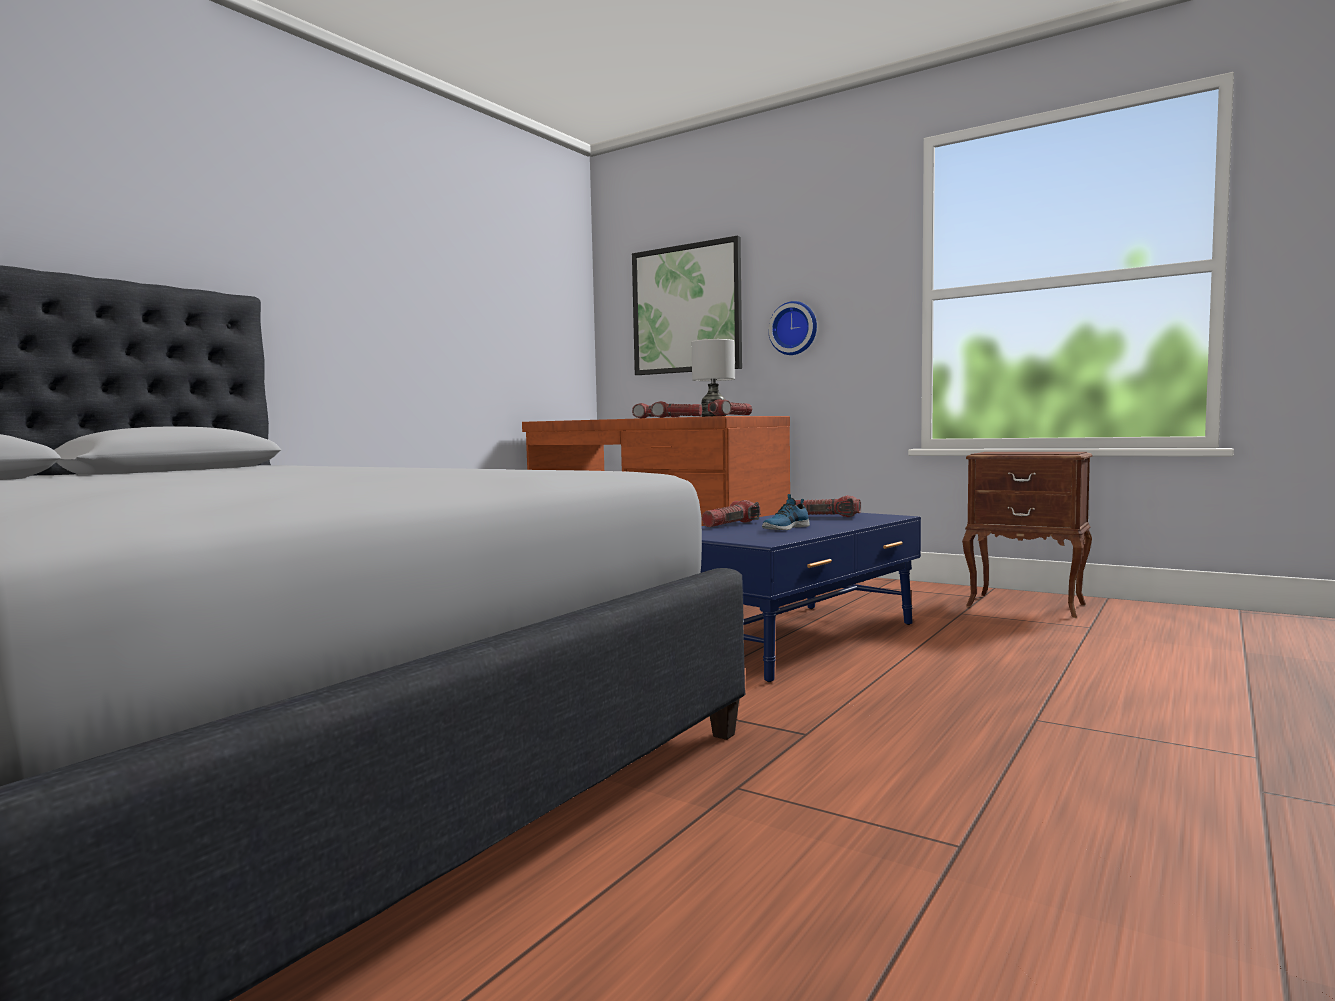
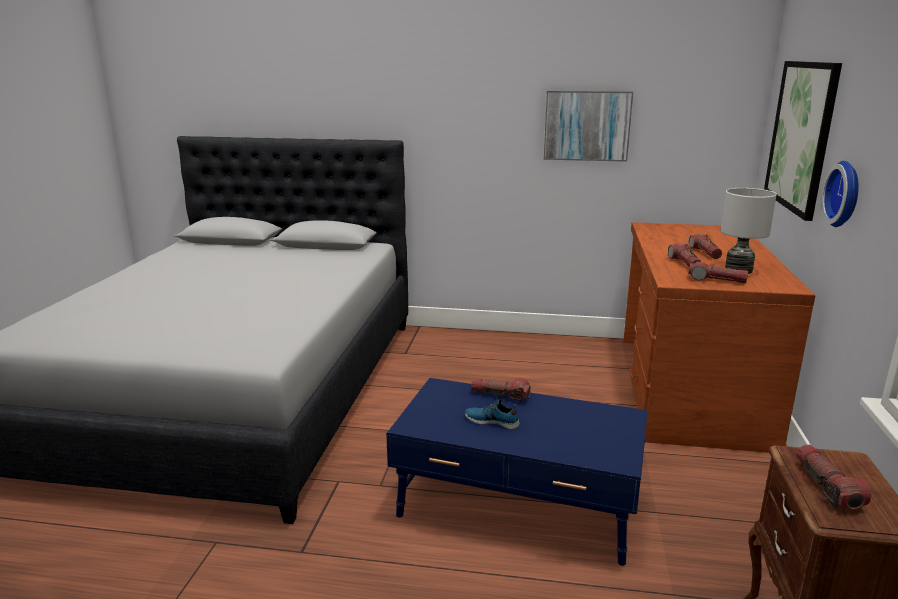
camera: 65 degrees right, 15 degrees up
(466, 306) = (587, 126): none -> picture
(826, 516) = (589, 427): flashlight -> flashlight (826, 486)

